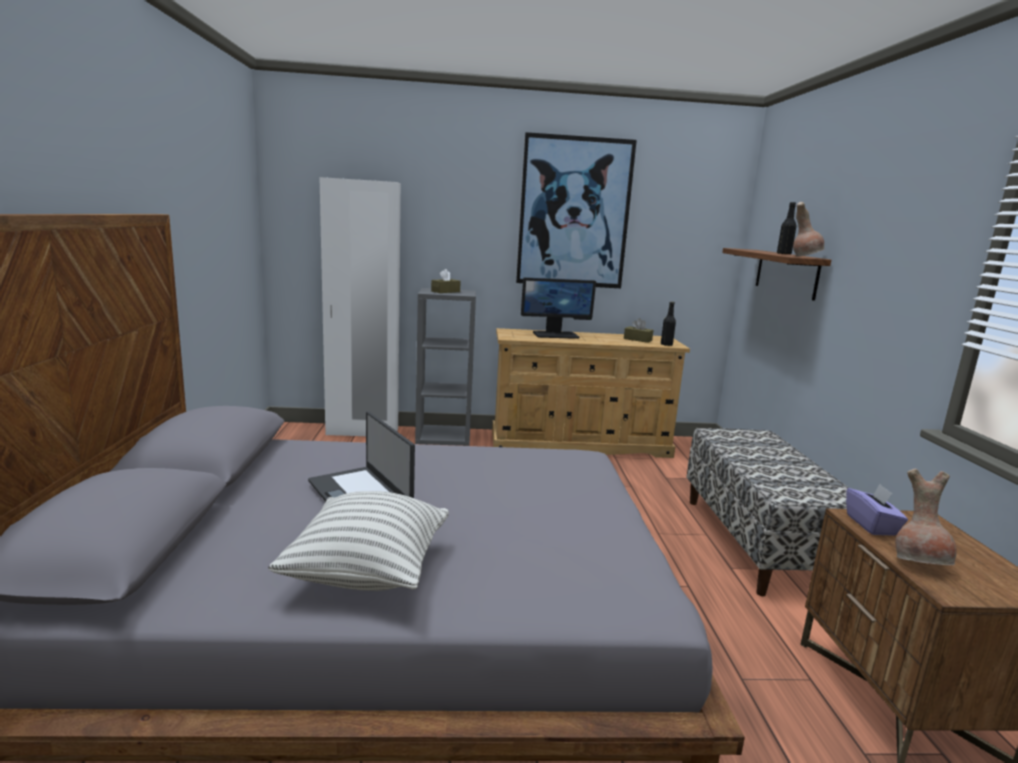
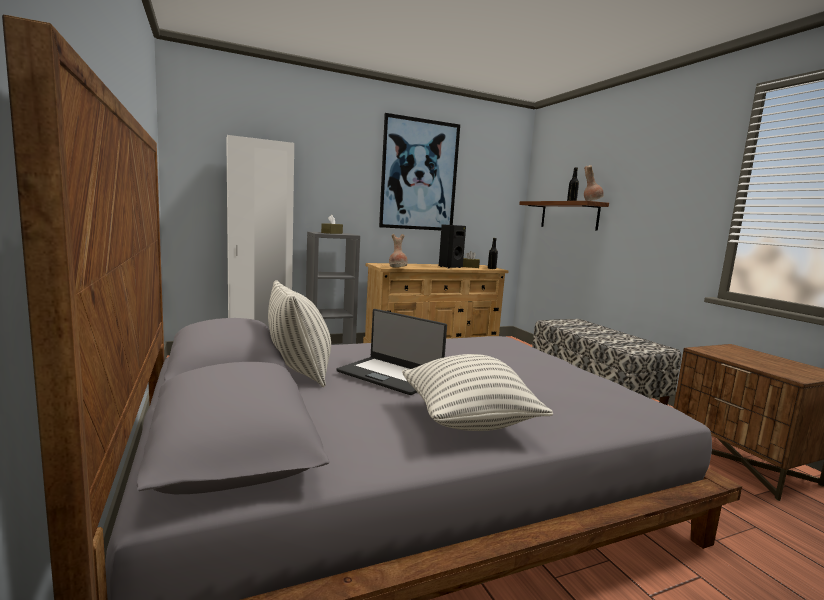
camera: 20 degrees left, 5 degrees down
(274, 476) = (299, 372): none -> pillow
(555, 335) = (413, 265): monitor -> none
(604, 340) = (449, 267): none -> black speaker
(871, 525) = (717, 353): purple tissue box -> none
(920, 564) = (765, 367): brown vase -> brown vase (398, 268)

